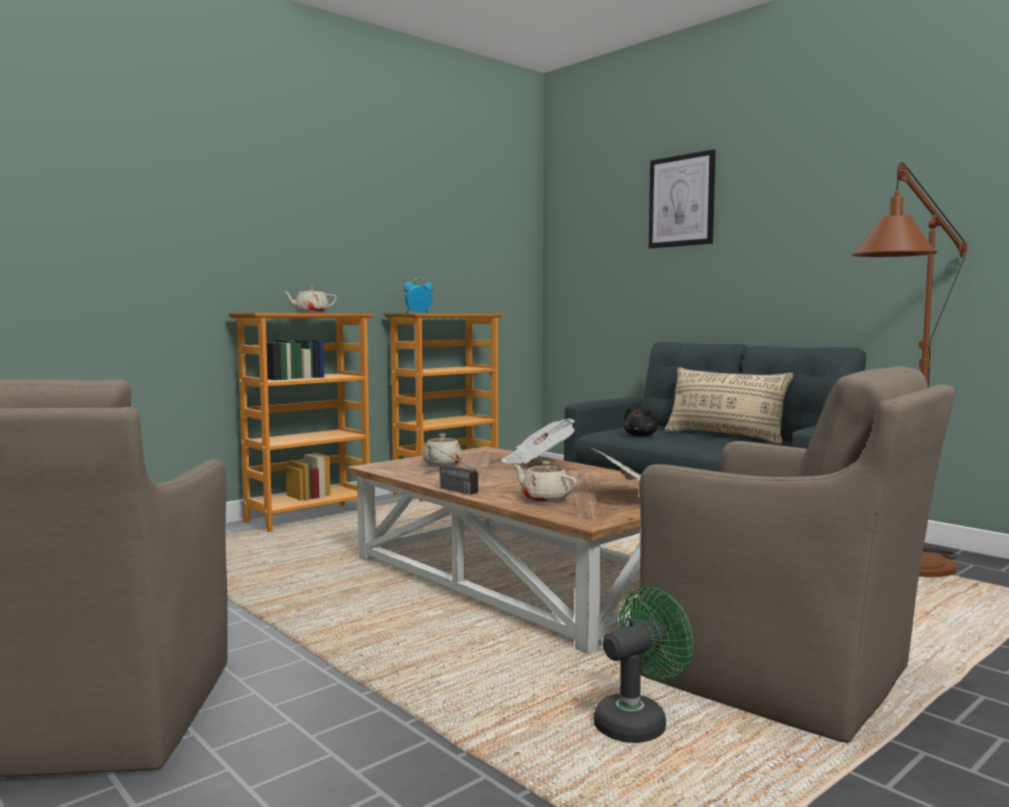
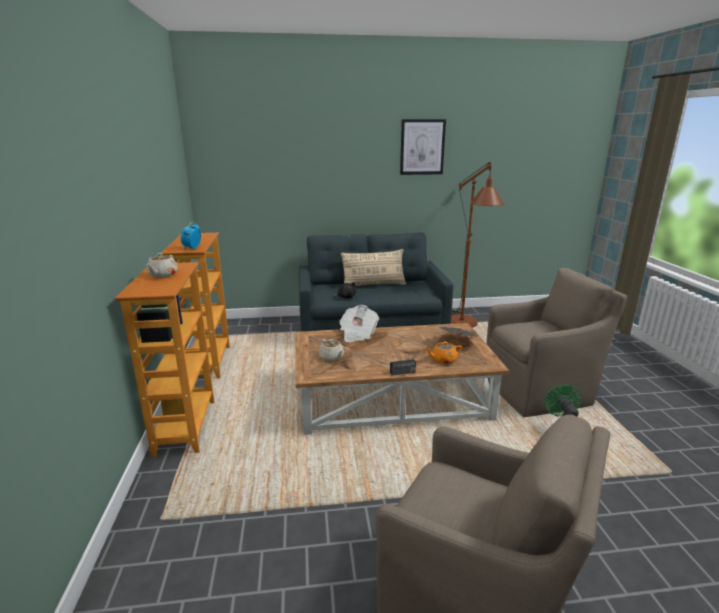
camera: 55 degrees left, 15 degrees up
(544, 499) = (443, 360): beige teapot -> orange teapot
(681, 201) = (308, 148): picture -> picture (422, 147)

